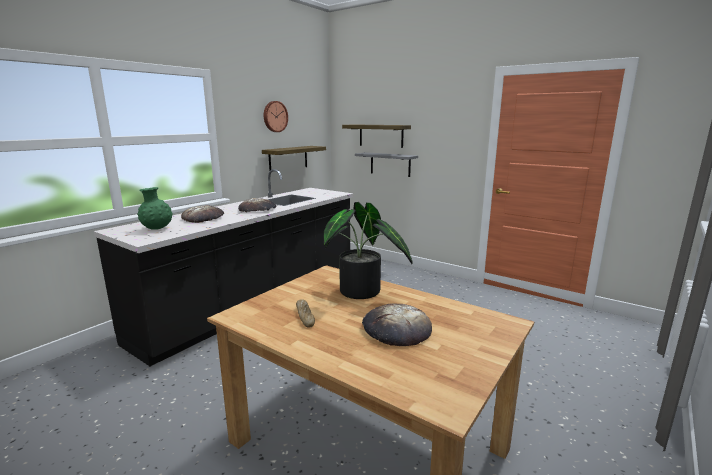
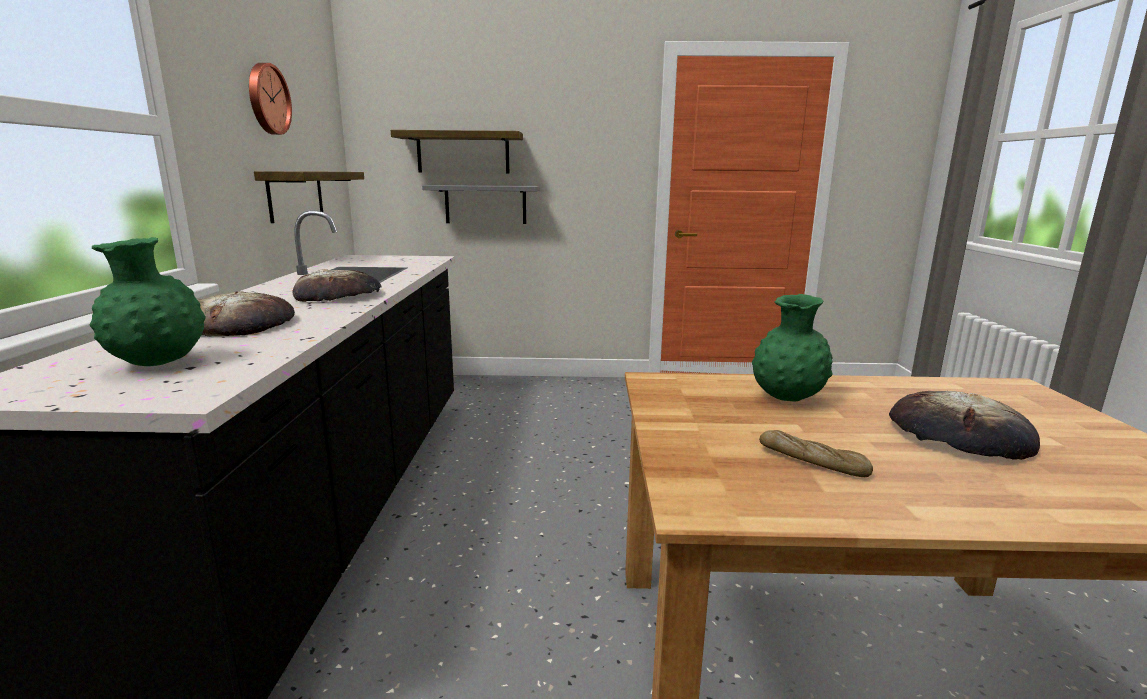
camera: 35 degrees left, 0 degrees up
(362, 293) = (787, 399): potted plant -> green vase

